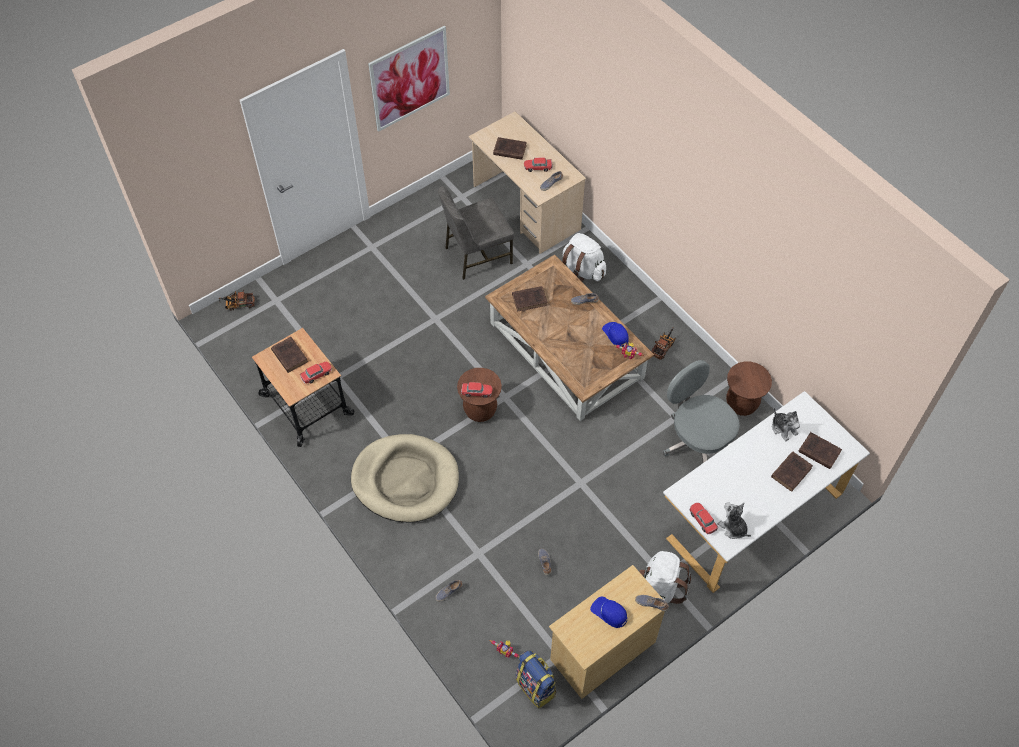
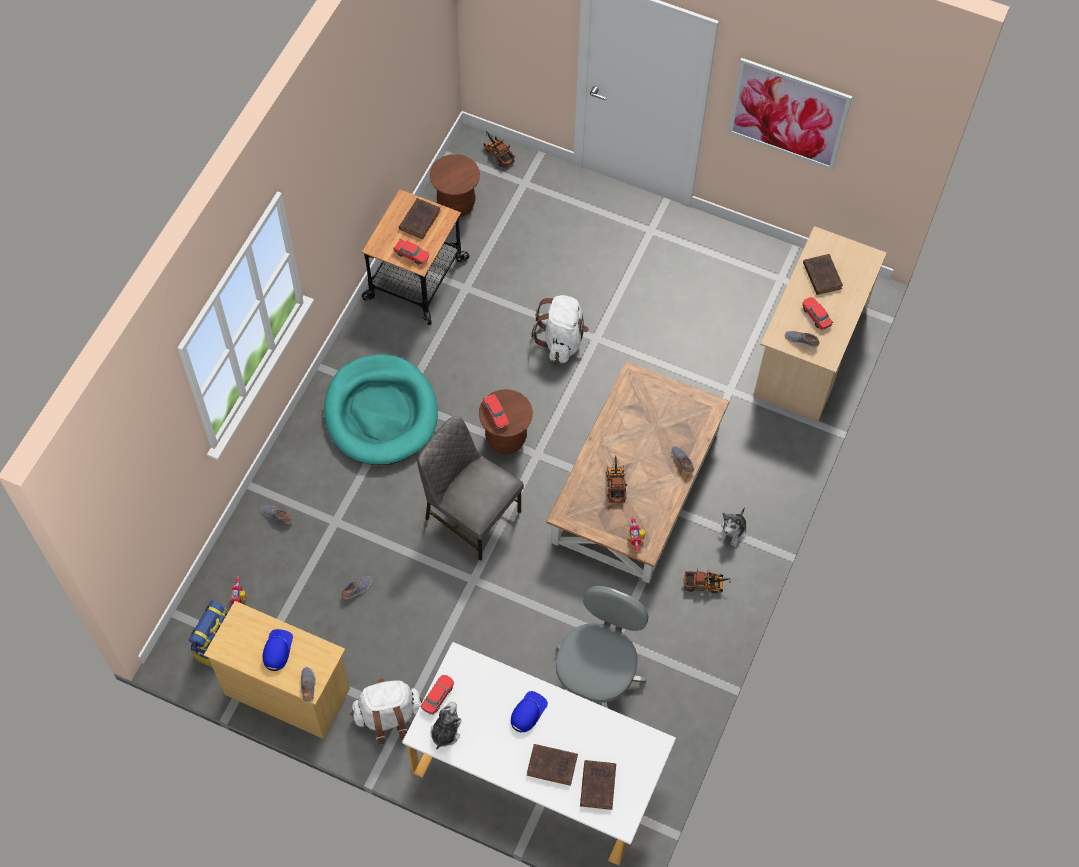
camera: 60 degrees right, 5 degrees up
(405, 480) = (381, 413): beige dog bed -> turquoise dog bed
(477, 255) = (708, 334): grey chair -> grey chair (471, 515)
(530, 299) = (649, 407): brown book -> none
(578, 346) = (616, 483): none -> toy truck
(582, 270) = (758, 450): white backpack -> white backpack (561, 340)
(615, 335) = (656, 514): blue cap -> blue cap (528, 712)
(741, 404) = (678, 703): brown stool -> brown stool (456, 204)
(783, 428) = (608, 734): plush toy -> plush toy (733, 531)

